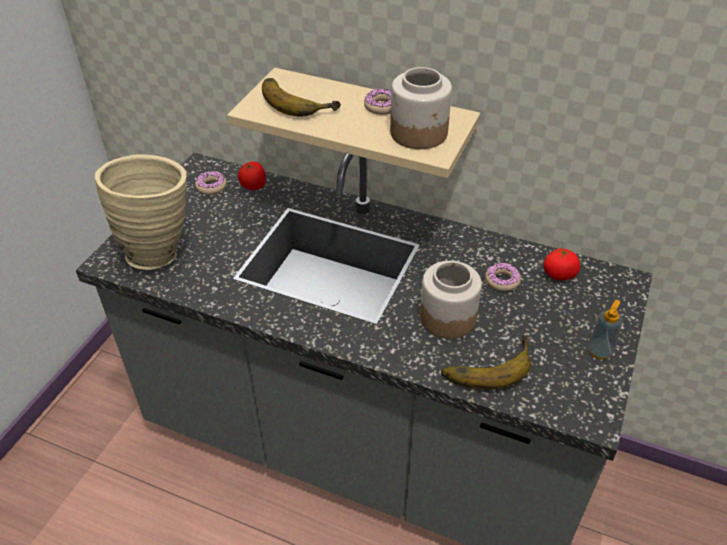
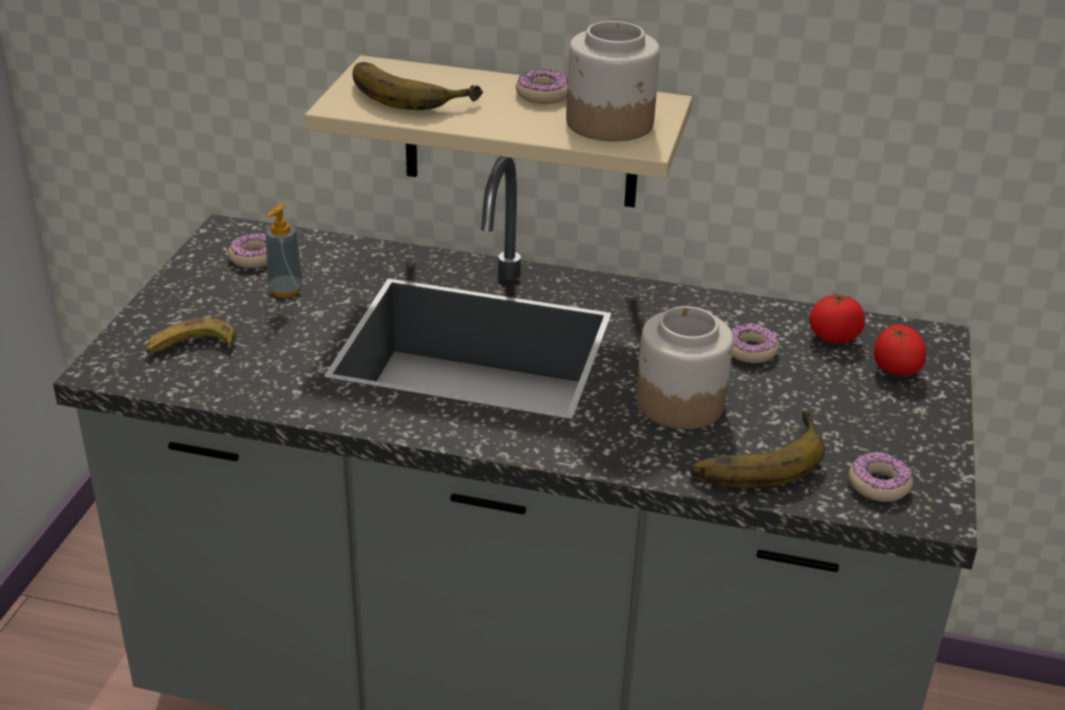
camera: 10 degrees left, 10 degrees down
(160, 250) = (191, 347): beige vase -> banana
(253, 186) = (324, 253): tomato -> tomato (895, 369)
(562, 393) = (878, 484): none -> donut
(599, 351) = (918, 427): soap dispenser -> soap dispenser (285, 290)

